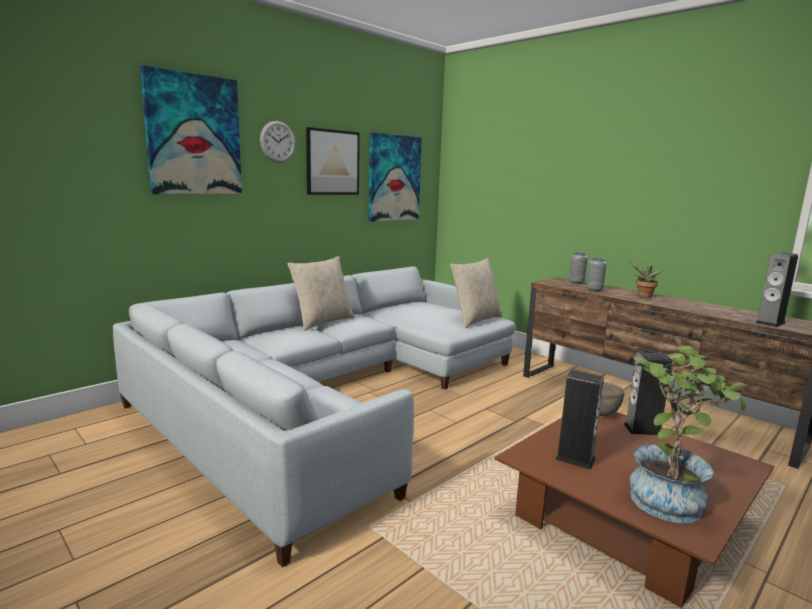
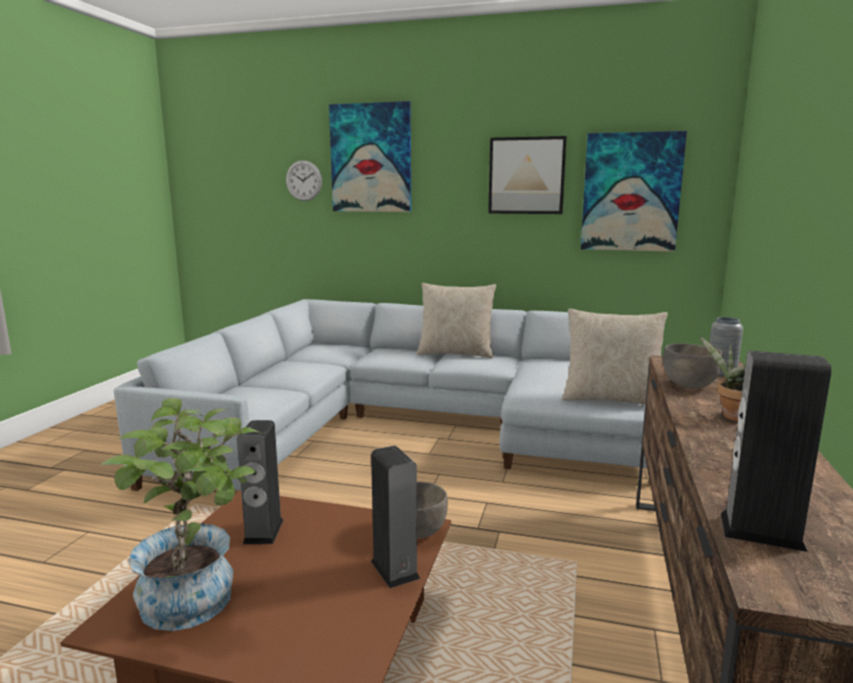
camera: 60 degrees right, 0 degrees up
(277, 142) = (455, 157): wall clock -> wall clock (303, 180)
(594, 290) = (689, 386): grey vase -> grey bowl

